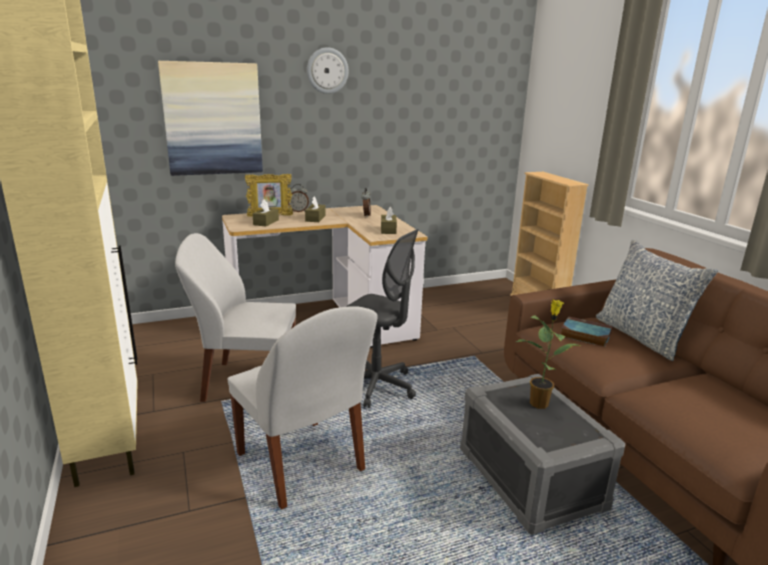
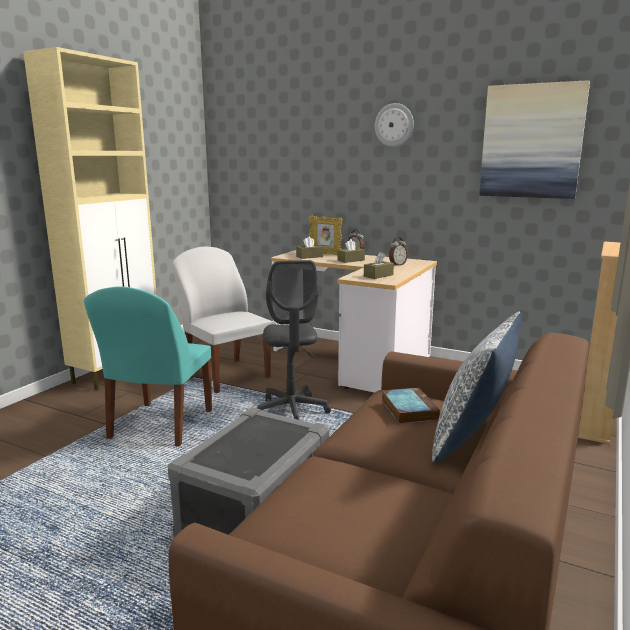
camera: 50 degrees right, 5 degrees down
(213, 119) = (299, 169): picture -> picture (531, 141)
(301, 464) = (159, 425): white chair -> turquoise chair
(539, 403) = (272, 439): potted plant -> none

